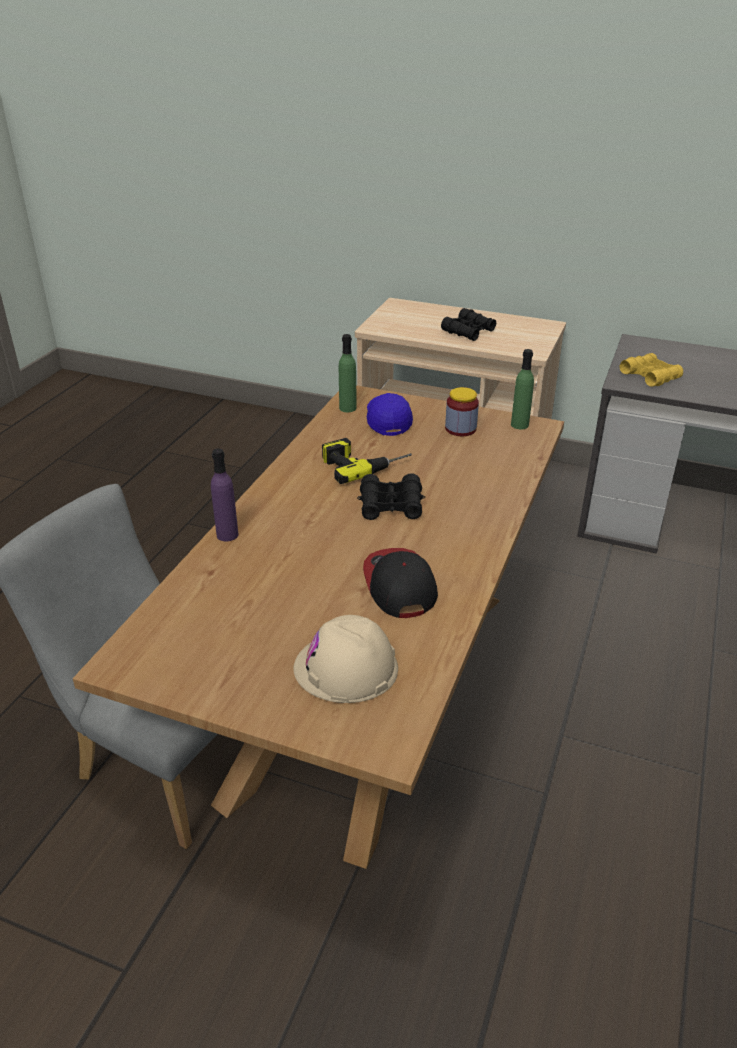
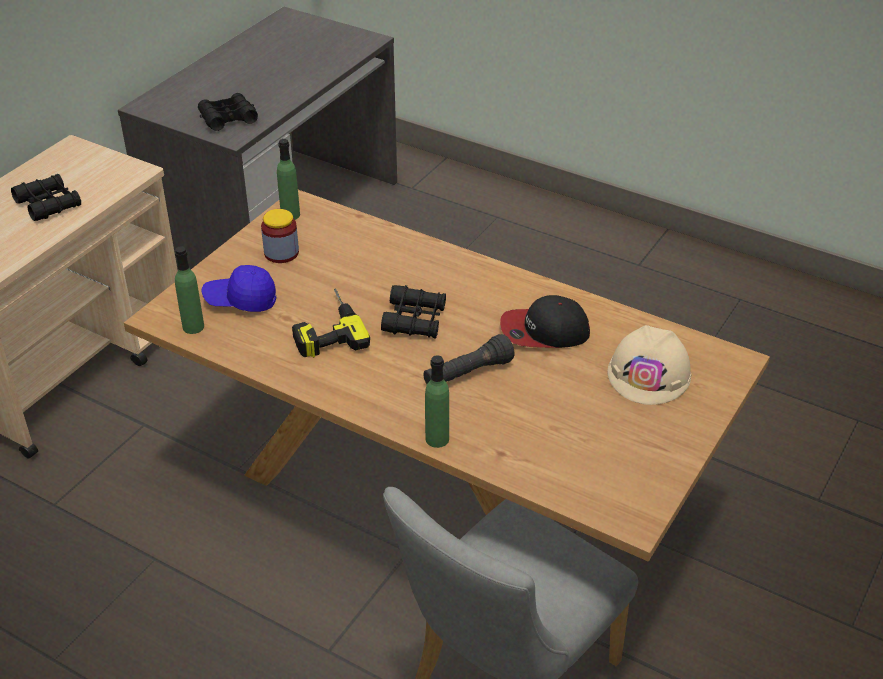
camera: 80 degrees left, 5 degrees up
(227, 535) = (437, 439): purple bottle -> green bottle
(319, 543) = (467, 374): none -> black flashlight
(650, 376) = (228, 118): yellow binoculars -> black binoculars

